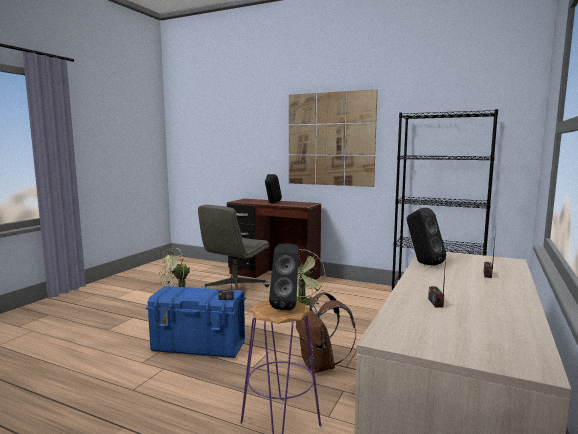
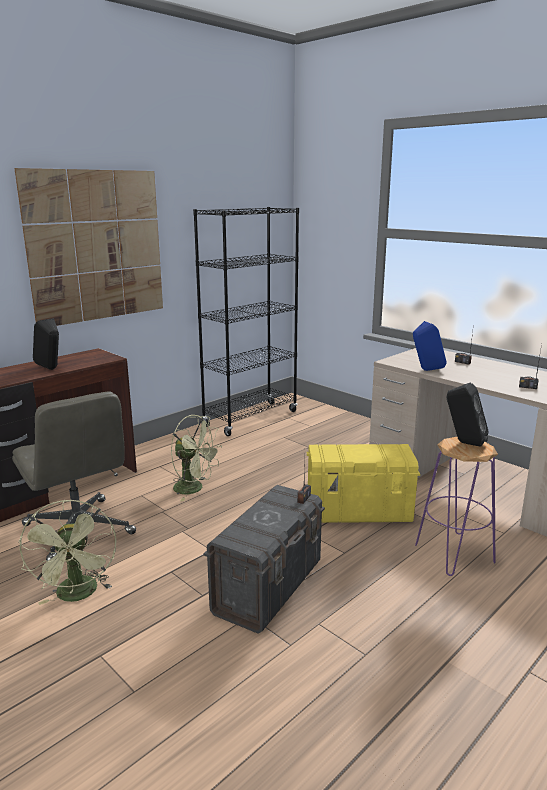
camera: 70 degrees left, 10 degrees up
(199, 346) = (269, 586): blue storage box -> grey storage box
(320, 366) = (359, 511): brown backpack -> yellow storage box
(422, 263) = (426, 370): black speaker -> blue speaker

